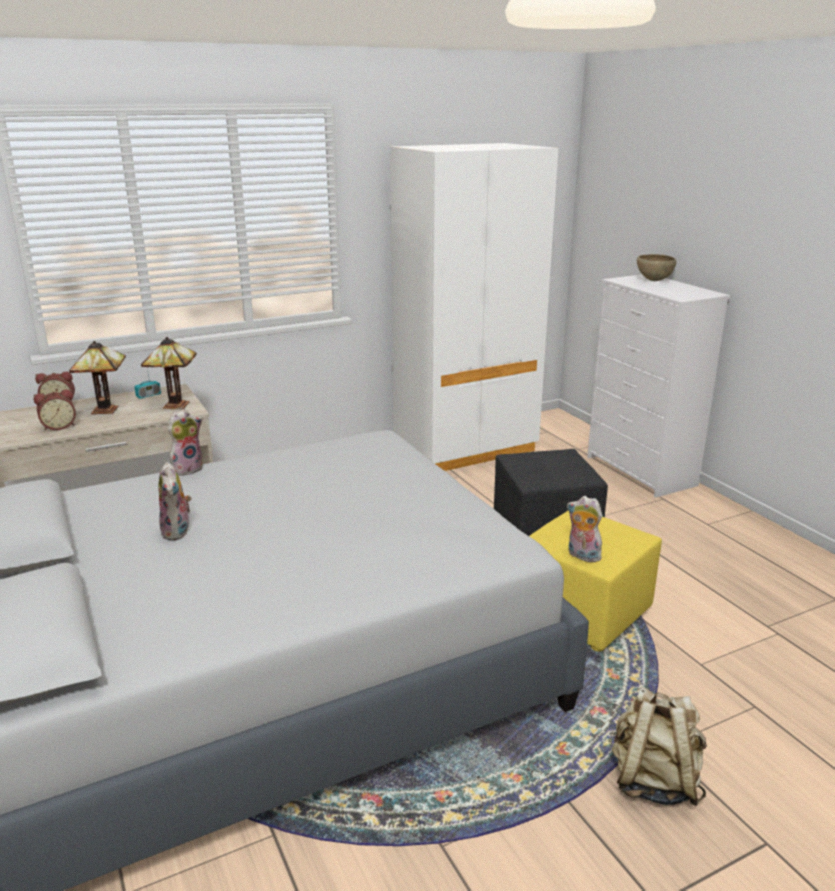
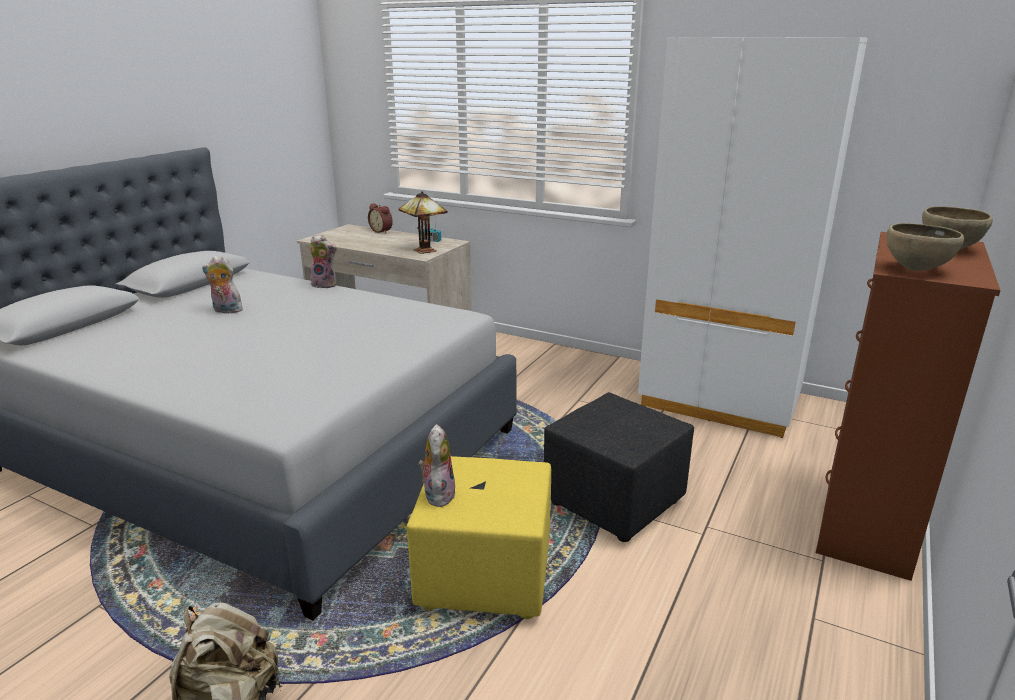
camera: 55 degrees right, 0 degrees up
(59, 426) = (349, 241): alarm clock -> none
(107, 410) = (391, 241): table lamp -> none
(178, 532) = (226, 311): plush toy -> plush toy turned 60 degrees clockwise
(641, 471) = (865, 522): white dresser -> brown dresser
(684, 295) = (916, 270): none -> brown bowl

